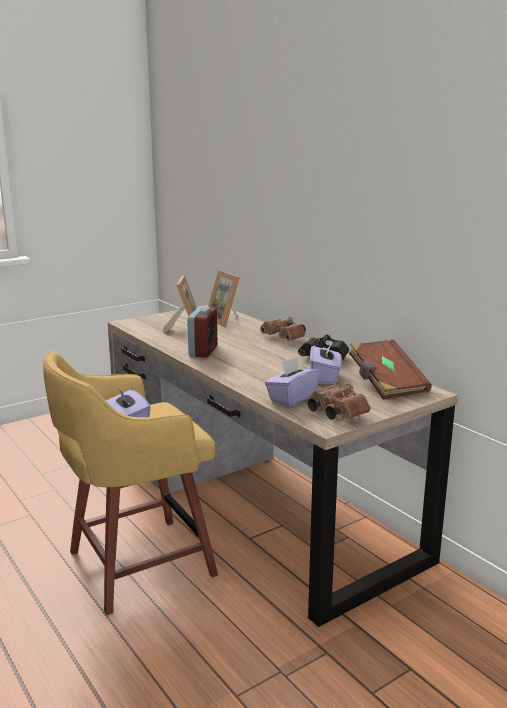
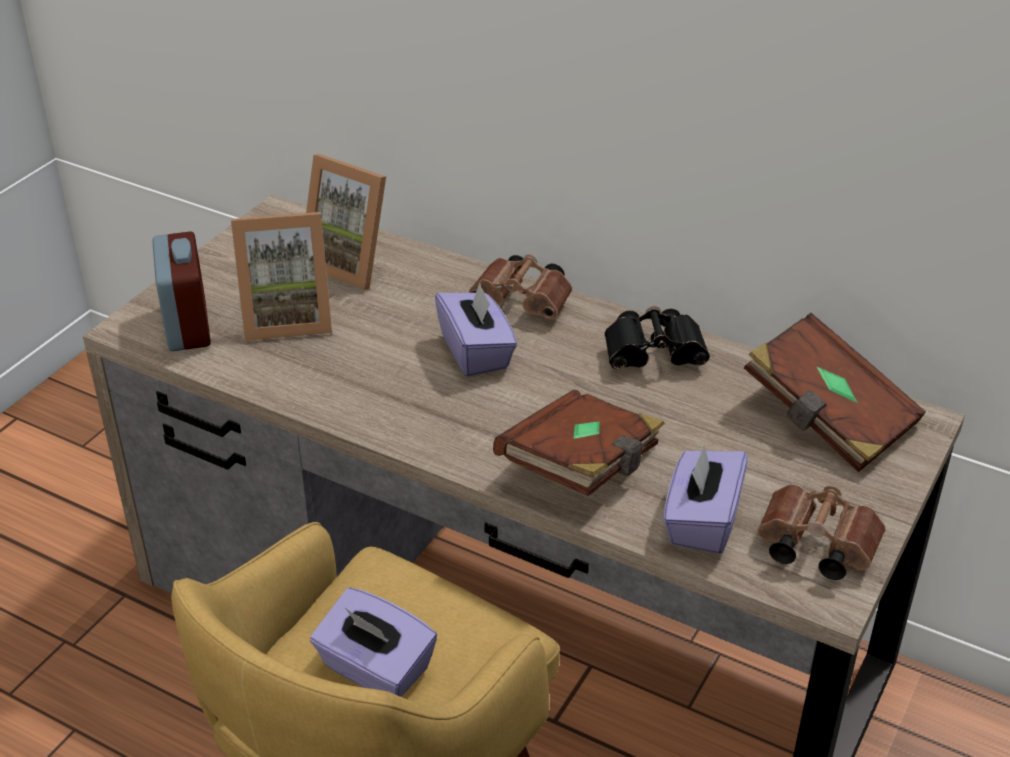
camera: 25 degrees left, 20 degrees up
(185, 328) = (287, 318): picture frame -> picture frame turned 105 degrees clockwise
(203, 351) = (398, 400): alarm clock -> alarm clock (187, 326)
(257, 377) = (582, 467): none -> brown book
(325, 377) = (706, 427): purple tissue box -> purple tissue box (476, 352)

